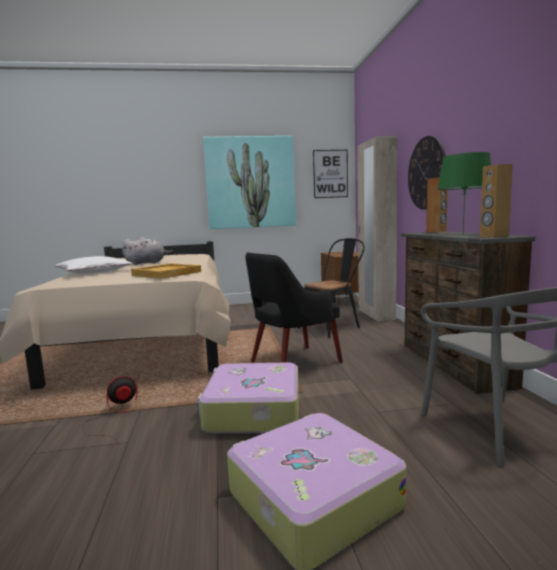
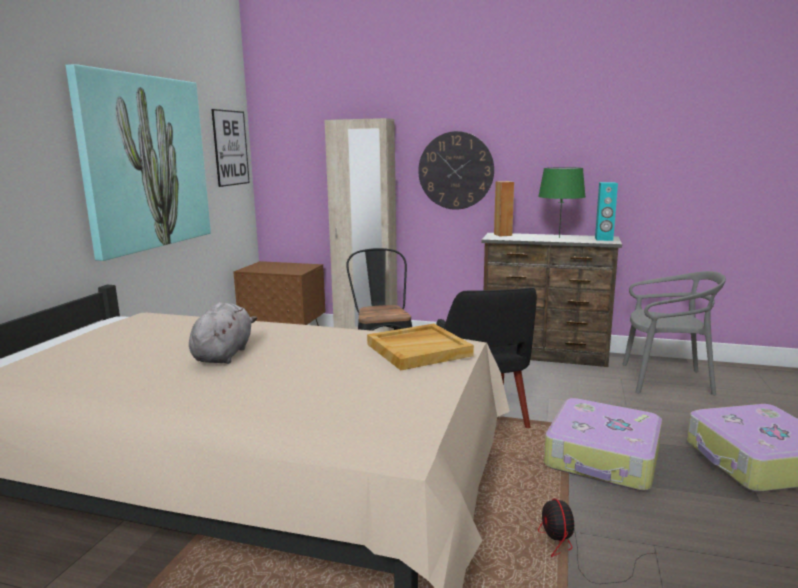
camera: 65 degrees left, 5 degrees up
(94, 272) = (272, 397): white pillow -> none
(493, 236) = (604, 239): brown speaker -> turquoise speaker

